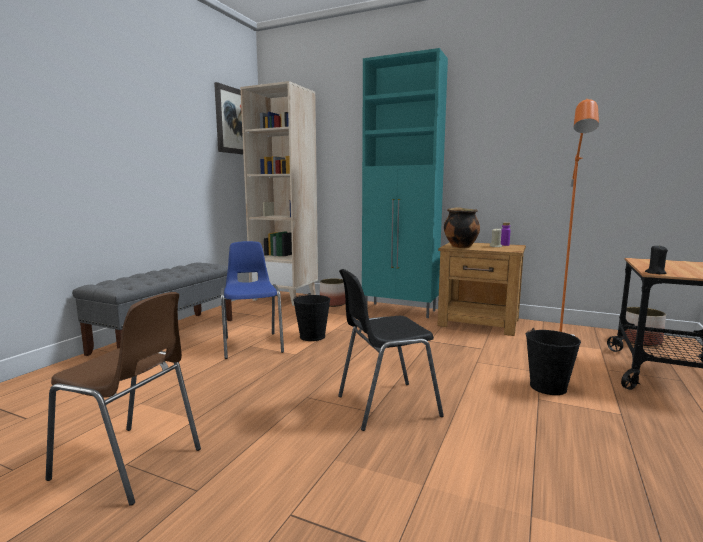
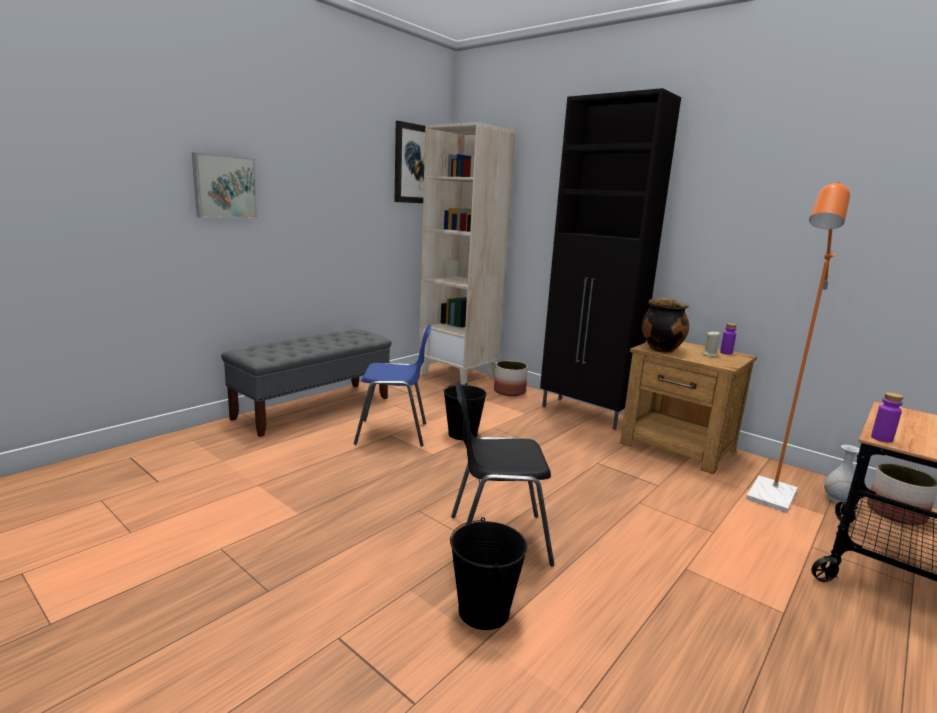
camera: 15 degrees right, 5 degrees up
(66, 128) = (224, 187): none -> picture
(131, 464) = (224, 550): brown chair -> none
(252, 344) = (394, 433): blue chair -> blue chair turned 90 degrees clockwise
(400, 310) = (586, 414): turquoise cabinet -> black cabinet
(548, 387) = (710, 555): black bucket -> black bucket (484, 610)
(602, 338) = (838, 499): none -> white vase
(655, 273) = (881, 439): black candle -> purple bottle

